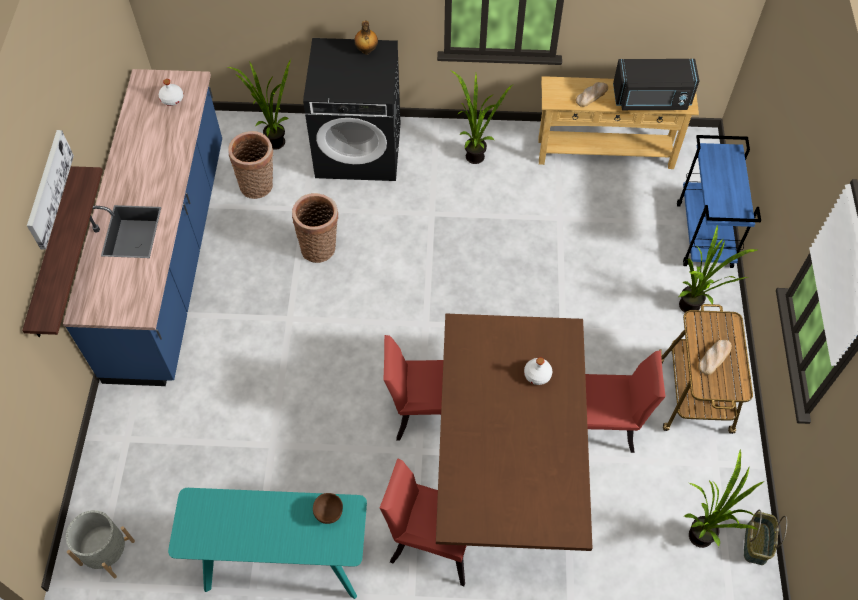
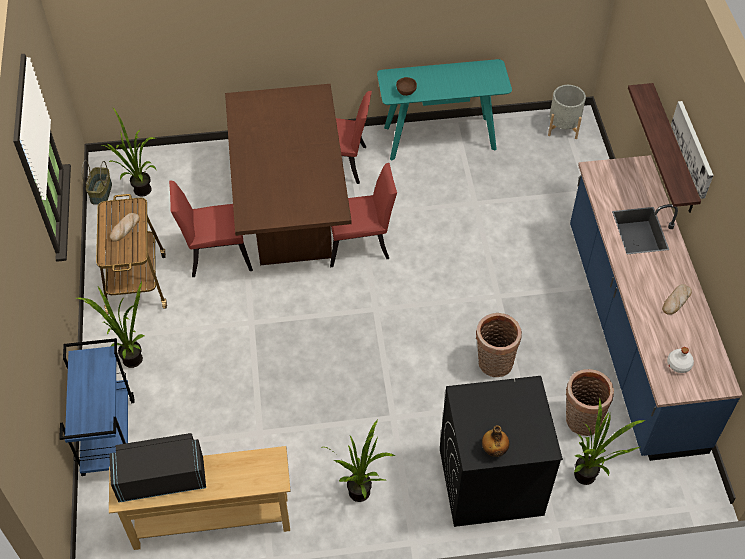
camera: 170 degrees right, 5 degrees down
(537, 375) = (270, 186): white bottle -> none
(591, 95) = (230, 472): bread -> bread (676, 301)

